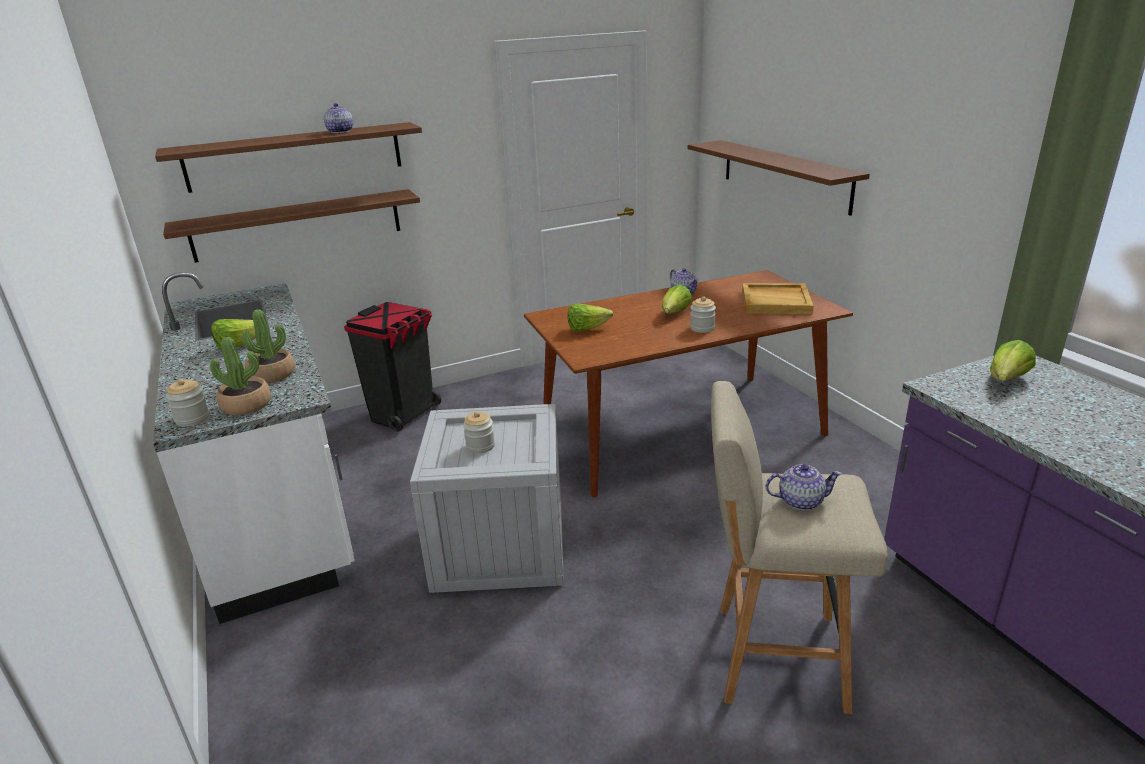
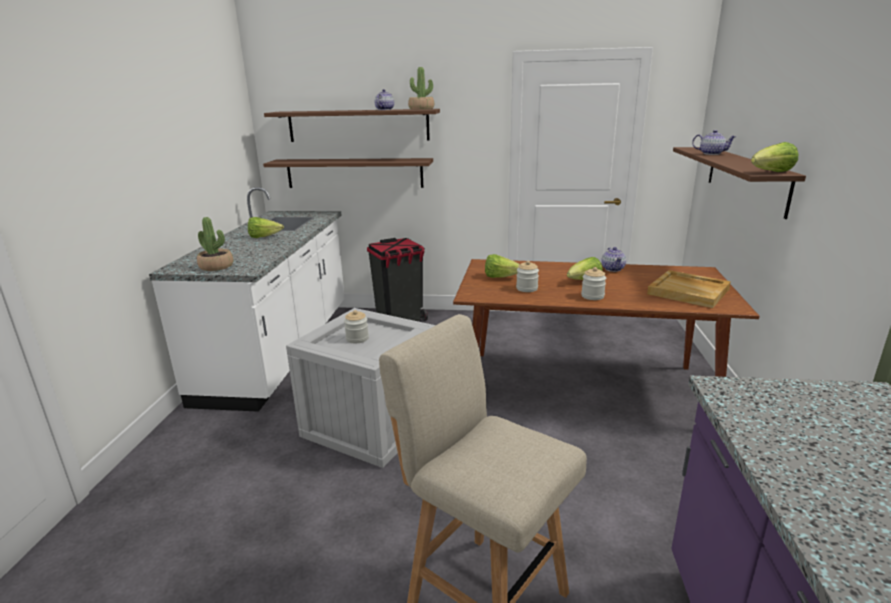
camera: 30 degrees right, 5 degrees down
(192, 419) = (183, 267): jar -> jar (527, 288)
(272, 375) = (254, 254): potted plant -> potted plant (421, 109)
(800, 501) = (493, 449): teapot -> teapot (711, 153)
(1006, 380) = (822, 407): lettuce -> lettuce (771, 172)

